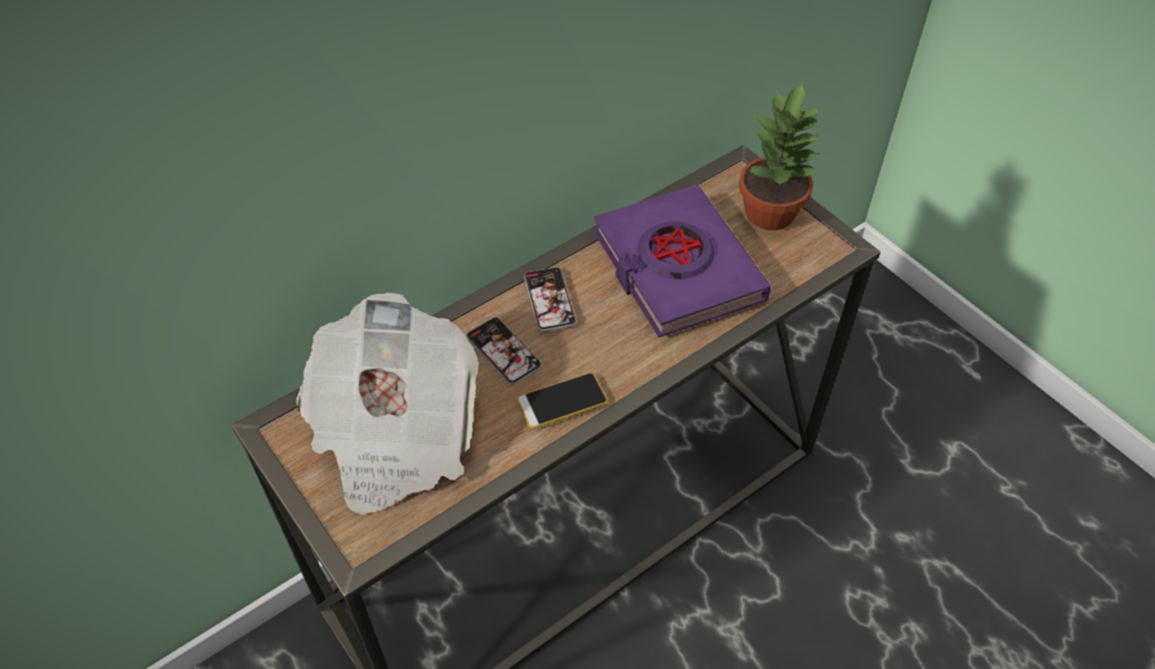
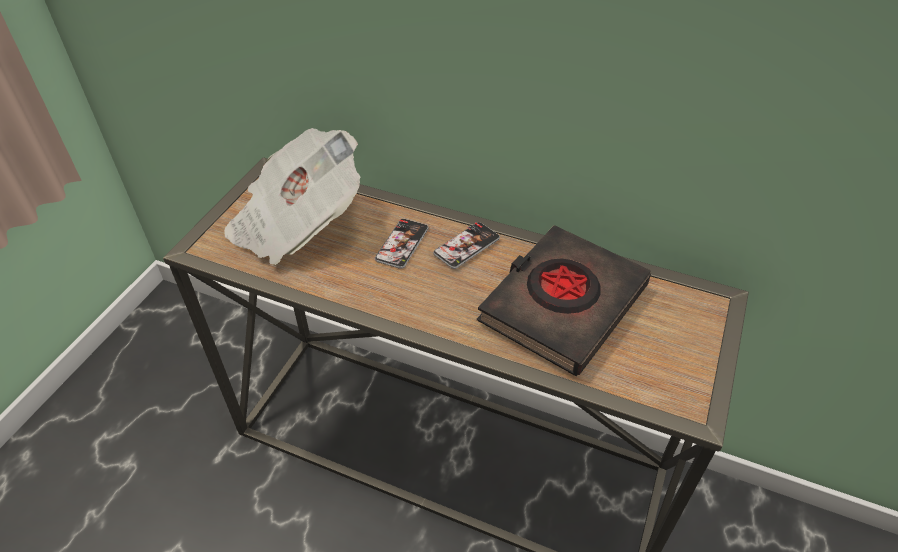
camera: 60 degrees right, 5 degrees down
(562, 401) = (377, 292): phone -> none
(677, 268) = (562, 304): purple book -> black book
(771, 212) = (686, 341): potted plant -> none

